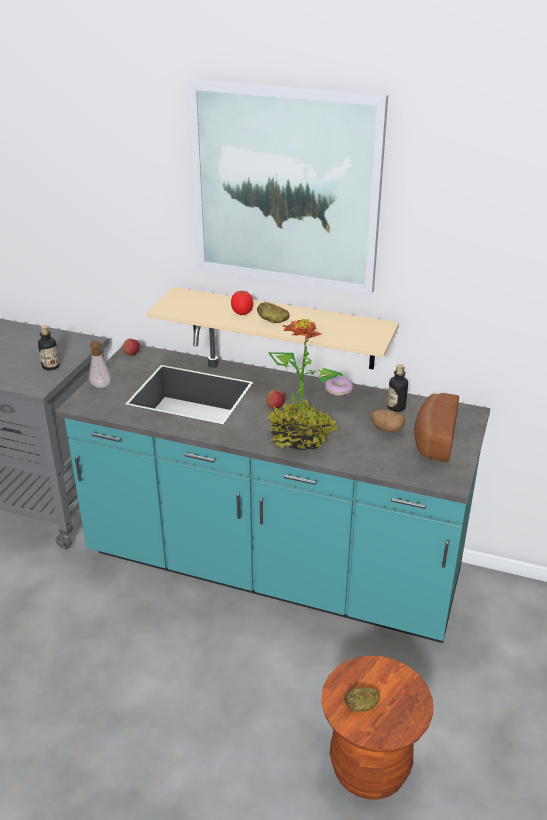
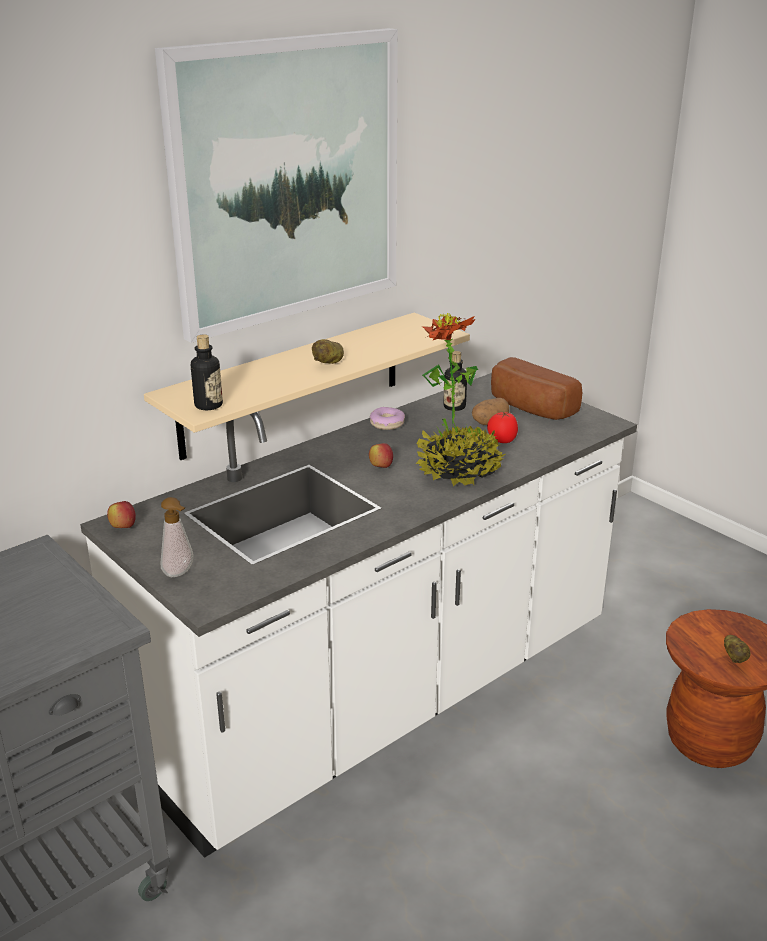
camera: 60 degrees left, 5 degrees down
(51, 366) = (63, 602): bottle -> bottle (208, 405)
(242, 312) = (284, 372): tomato -> tomato (501, 441)
(273, 569) = (383, 699): turquoise counter -> white counter

